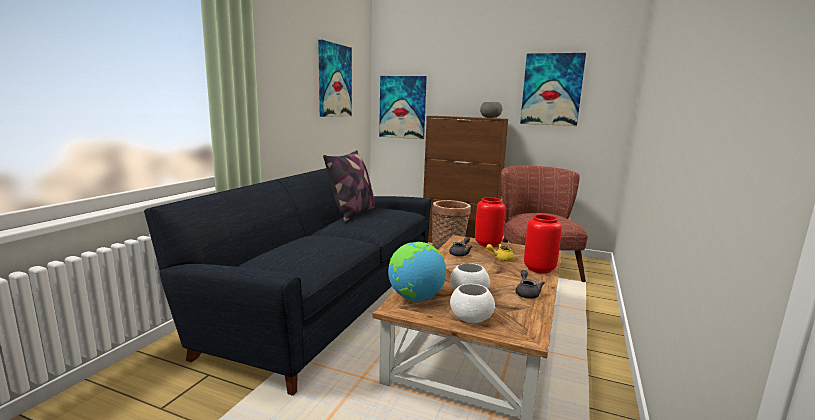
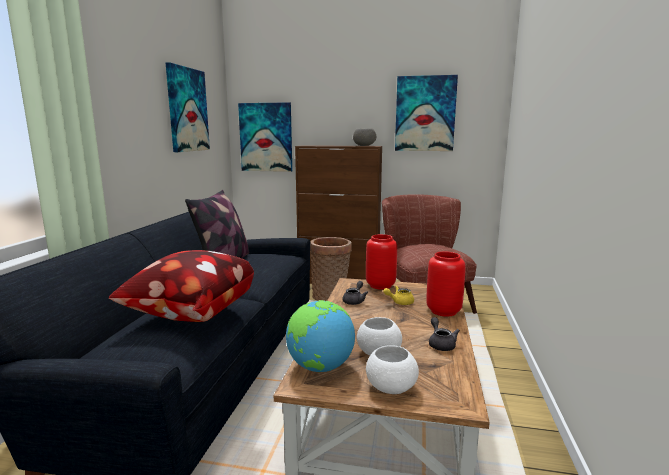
camera: 10 degrees left, 0 degrees up
(317, 246) = (190, 313): none -> pillow

